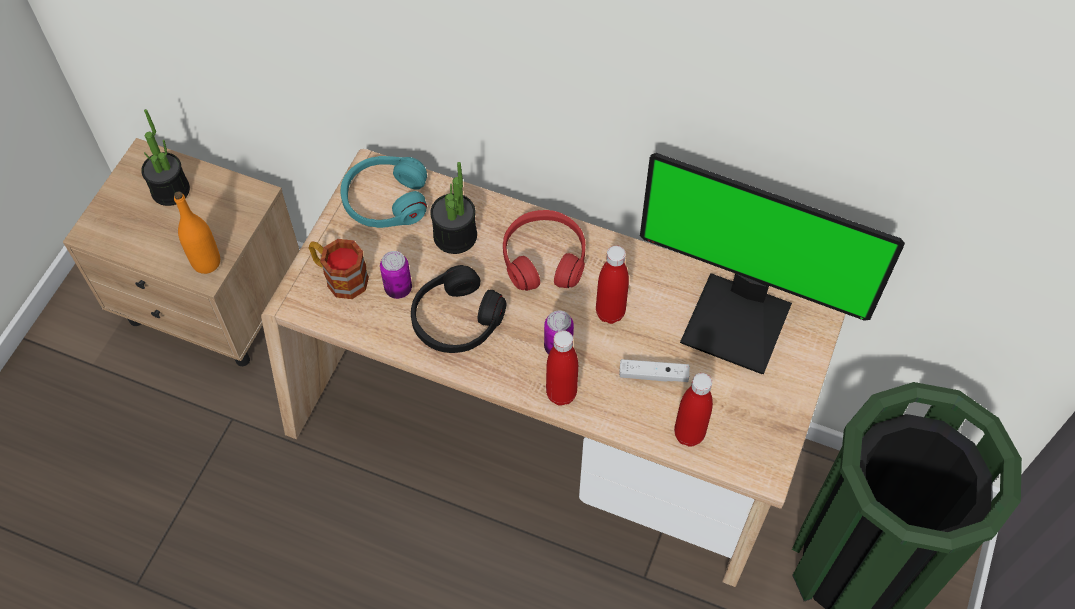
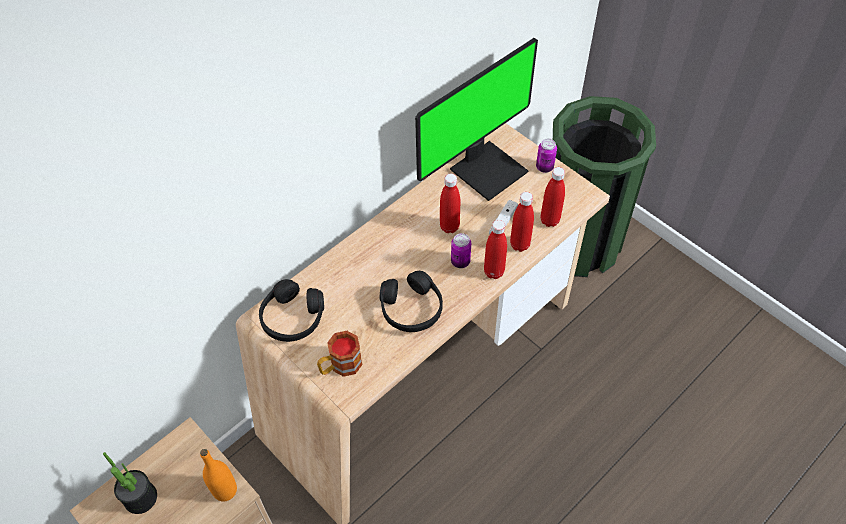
camera: 65 degrees left, 5 degrees down
(385, 200) = (292, 317): turquoise headphones -> black headphones
(398, 289) = (369, 334): can -> can (544, 167)
(455, 236) = (346, 287): potted plant -> none
(544, 258) = (391, 245): red headphones -> none
(624, 410) = (519, 245): none -> red bottle

